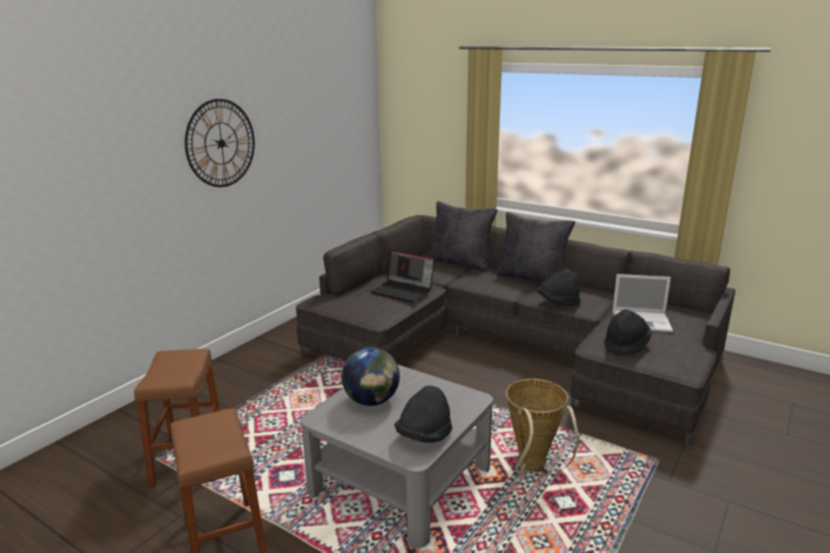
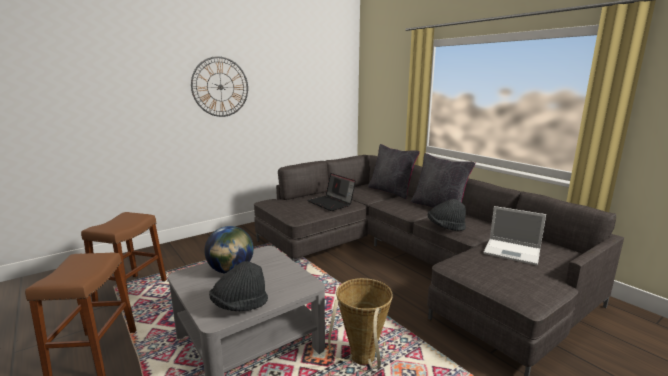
camera: 20 degrees right, 5 degrees down
(626, 345) = (481, 268): black hat -> none

